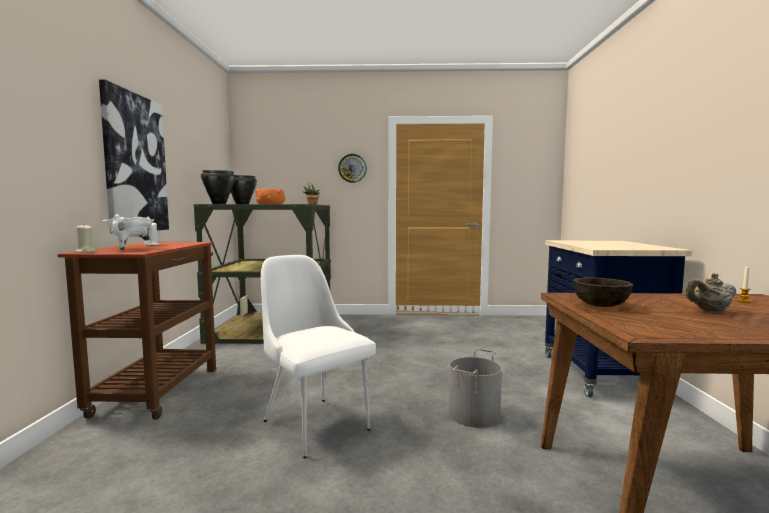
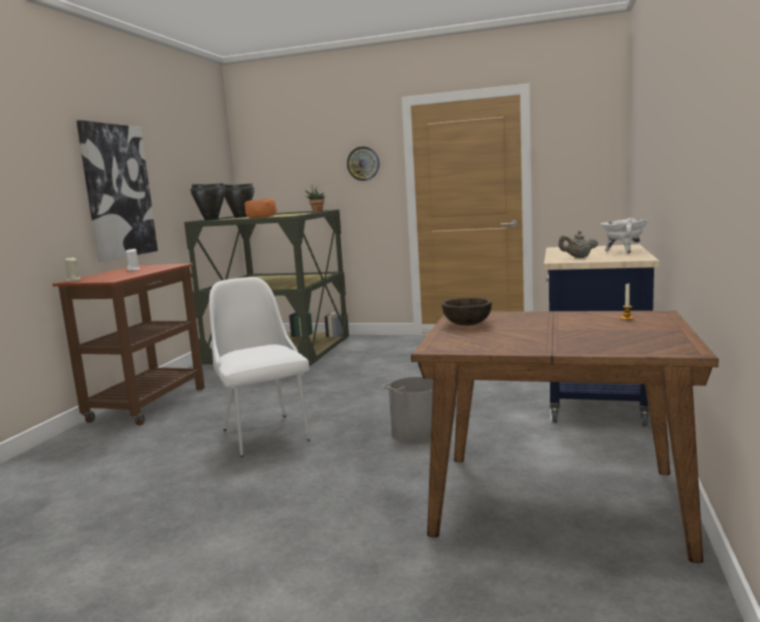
camera: 15 degrees right, 5 degrees up
(130, 249) = (111, 275): white cooking pot -> white cooking pot (623, 251)
(710, 311) = (557, 329): beige teapot -> beige teapot (578, 257)

